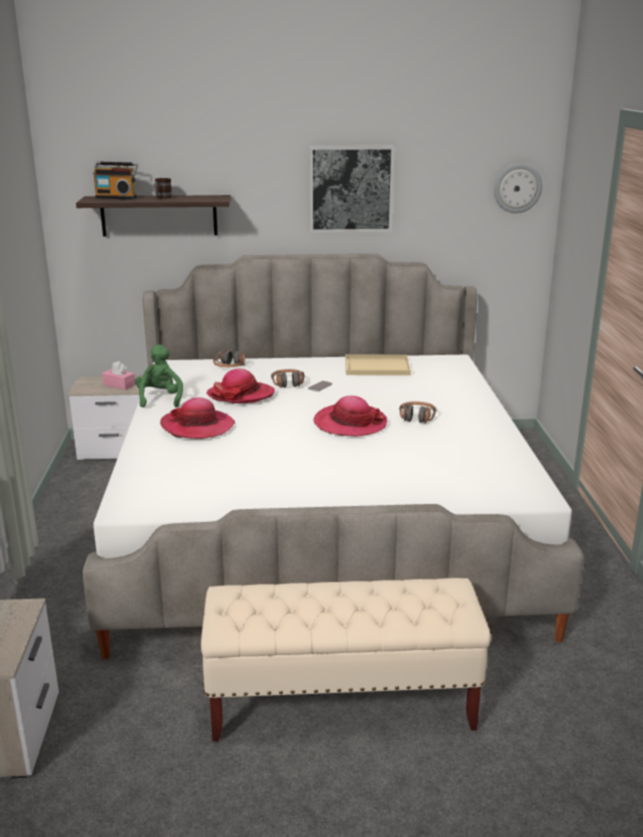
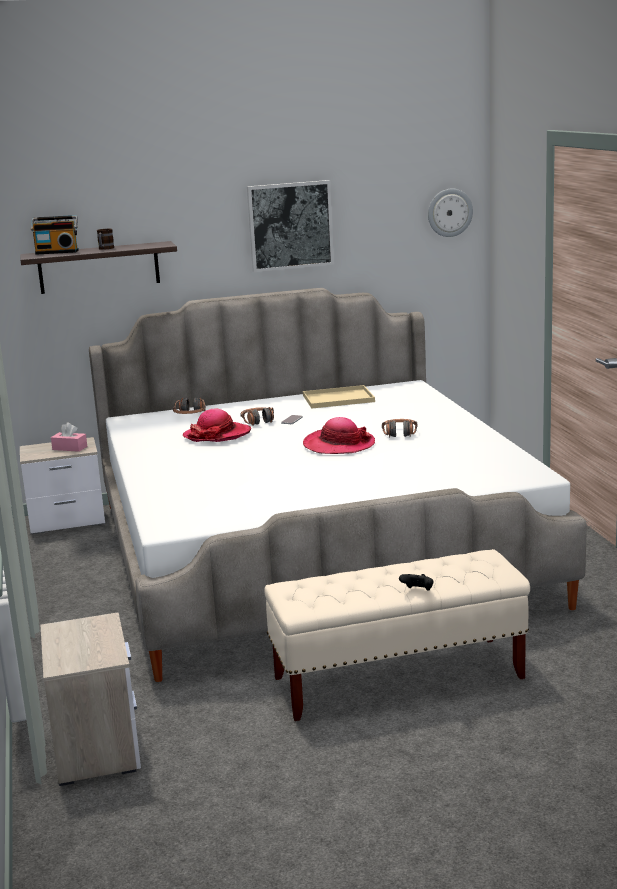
camera: 10 degrees left, 5 degrees down
(160, 399) = (137, 447): green plush toy -> none
(197, 426) = (191, 464): hat -> none
(359, 627) = (417, 591): none -> black game controller

